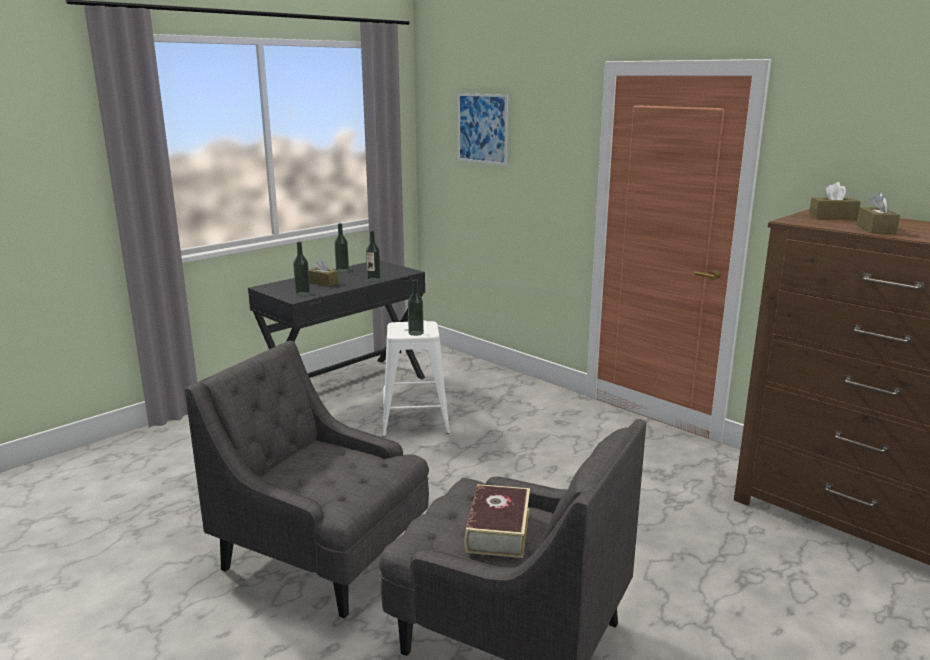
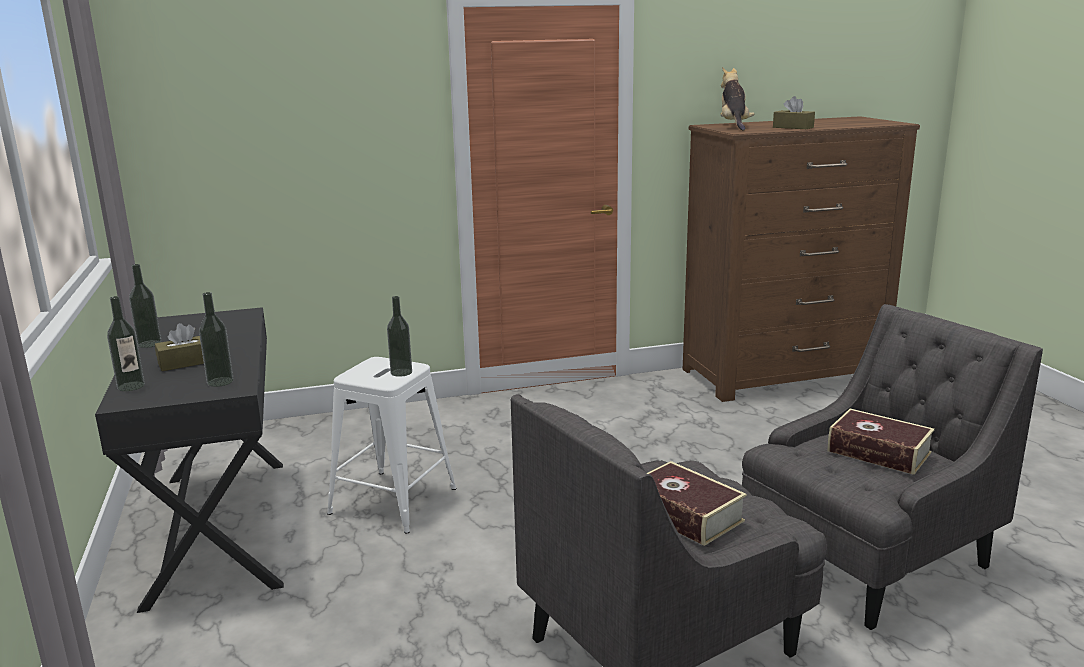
camera: 60 degrees left, 0 degrees up
(323, 467) = (685, 514): none -> book
(374, 279) = (240, 334): bottle -> bottle (131, 386)
(482, 128) = (246, 88): picture -> none
(832, 216) = (734, 126): brown tissue box -> plush toy

